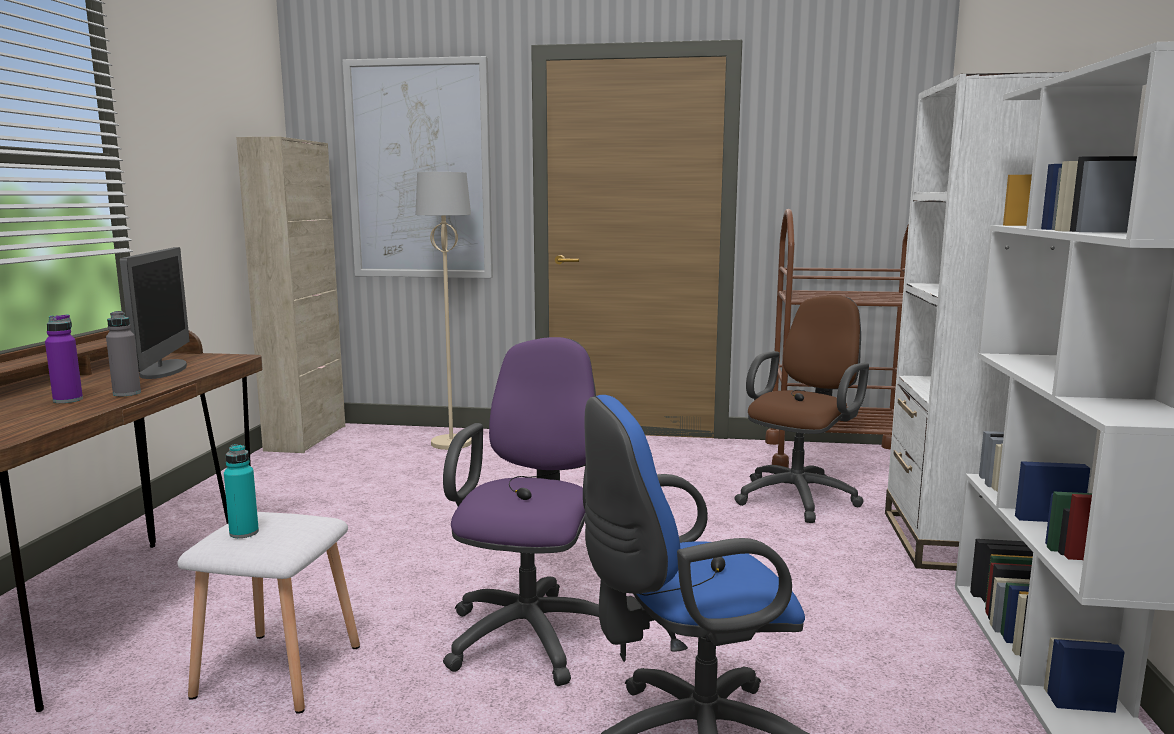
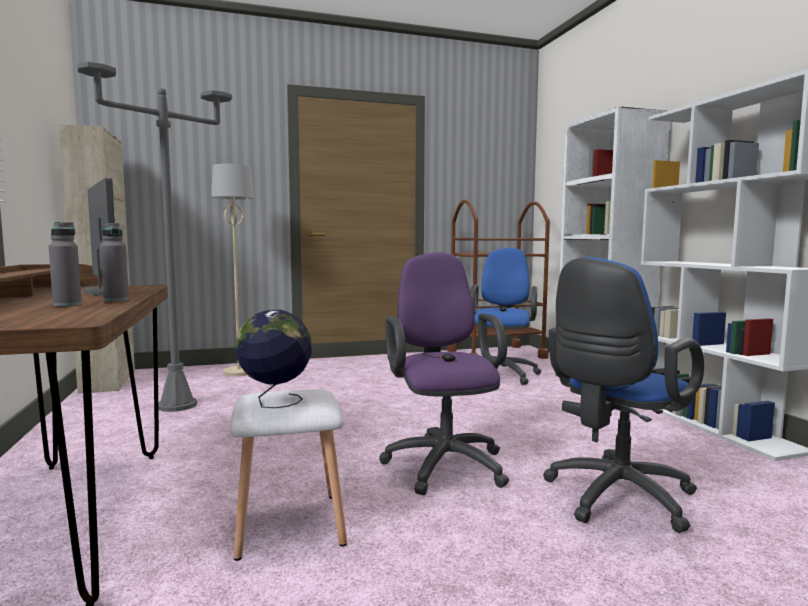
camera: 25 degrees left, 5 degrees down
(68, 400) = (67, 305): purple bottle -> grey bottle
(244, 533) = (275, 403): turquoise bottle -> globe
(336, 484) = (176, 405): none -> grey floor lamp
(420, 170) = (200, 167): picture -> none
(800, 496) = (502, 373): brown office chair -> blue office chair

